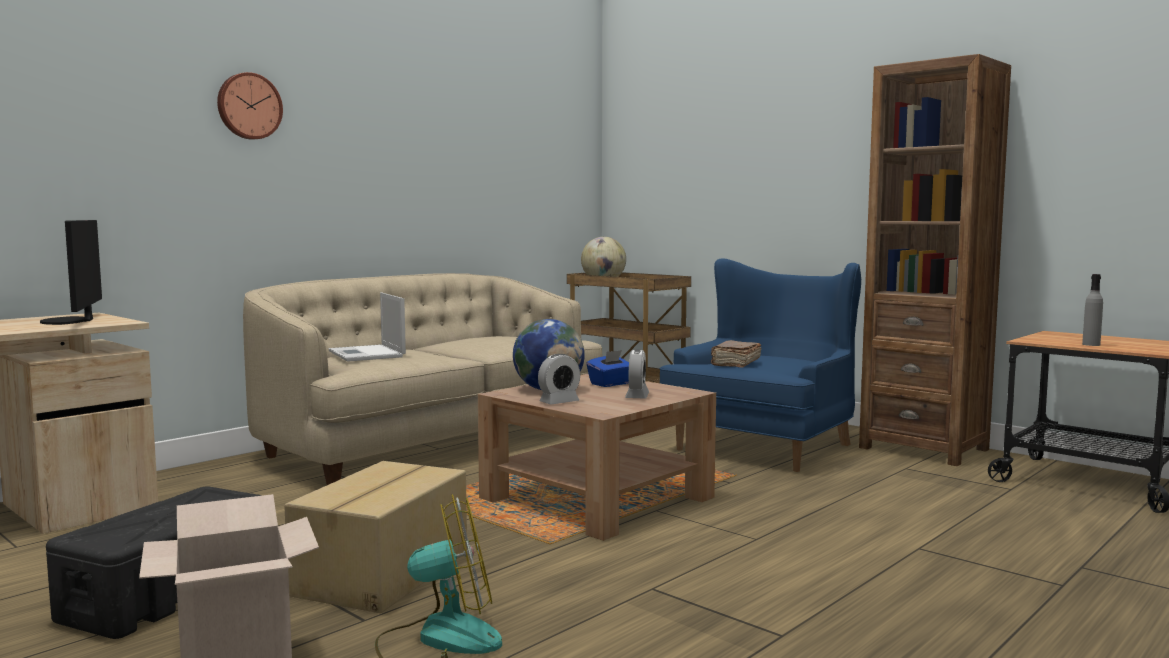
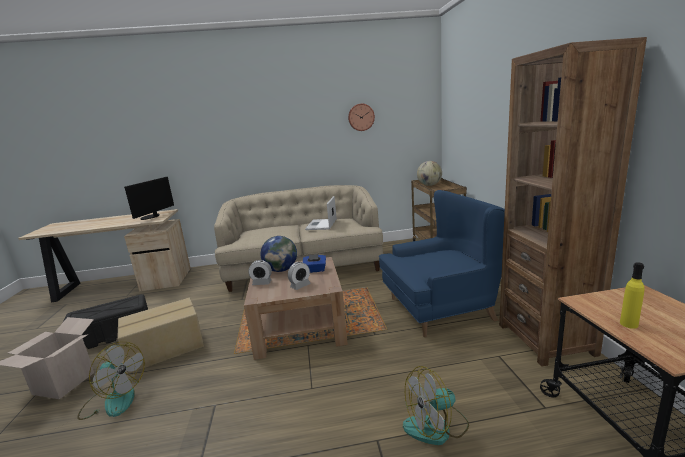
camera: 40 degrees right, 10 degrees up
(248, 106) = (227, 121): wall clock -> wall clock (361, 117)
(367, 354) = (260, 231): laptop -> laptop (321, 225)
(735, 363) = (412, 261): brown book -> none
(951, 524) = (436, 426): none -> fan
(1091, 344) = (628, 324): grey bottle -> yellow bottle

